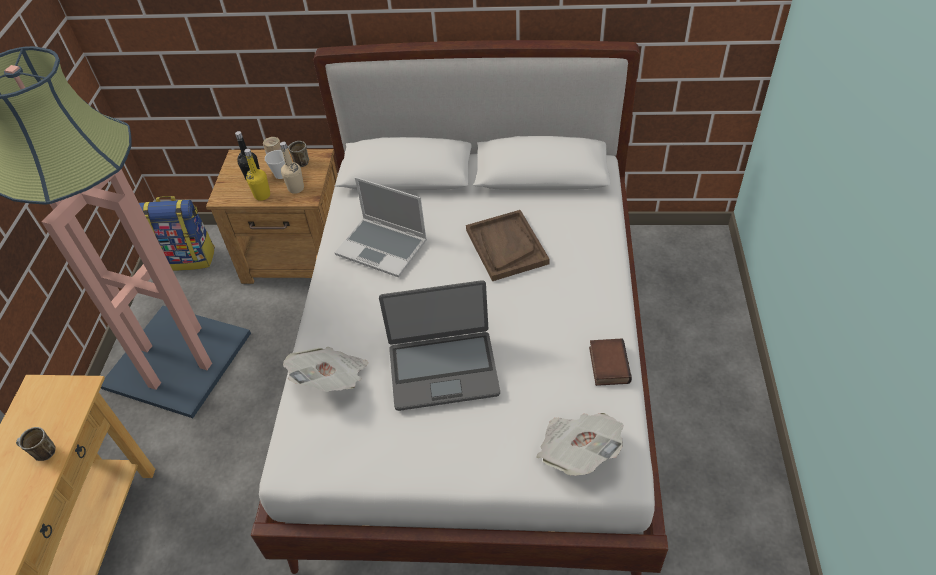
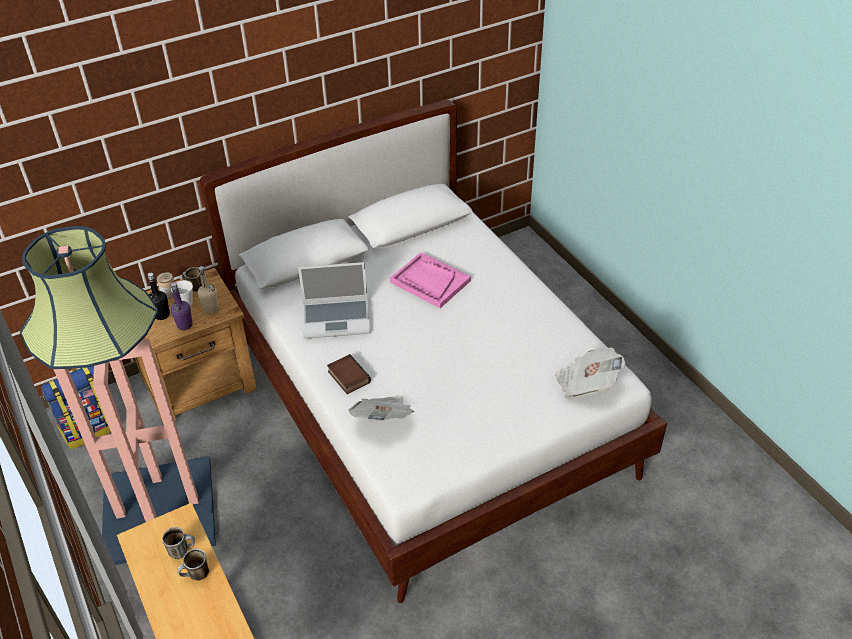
camera: 35 degrees left, 5 degrees down
(54, 421) = (182, 550): none -> mug
(262, 195) = (184, 325): yellow bottle -> purple bottle
(443, 369) = (458, 376): laptop -> none
(506, 246) = (430, 281): brown tray -> pink tray
(607, 364) = (562, 326): book -> book (347, 377)

